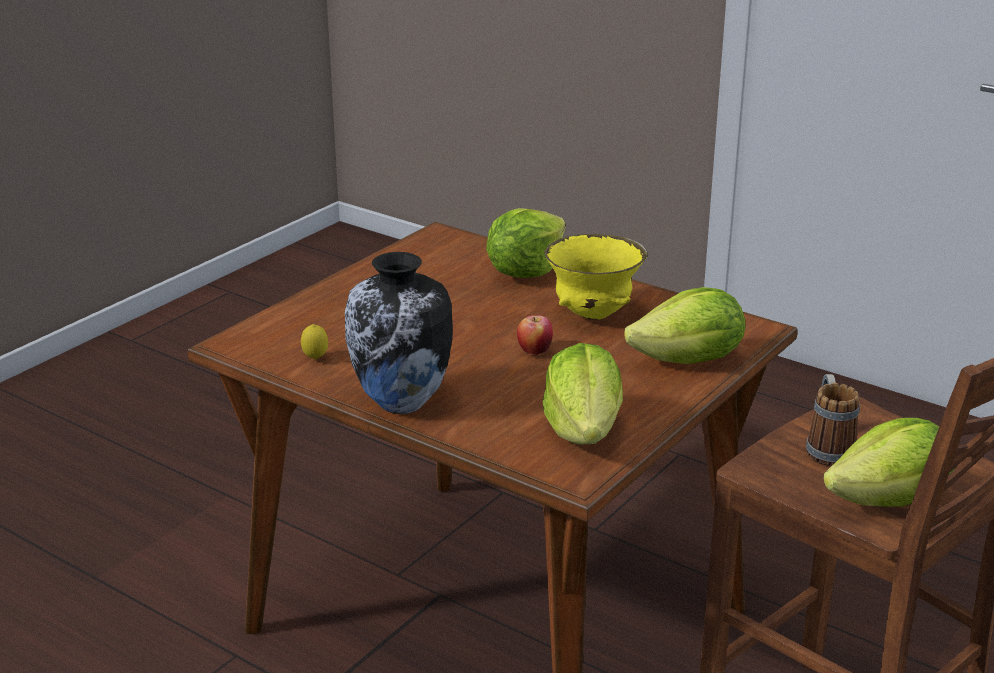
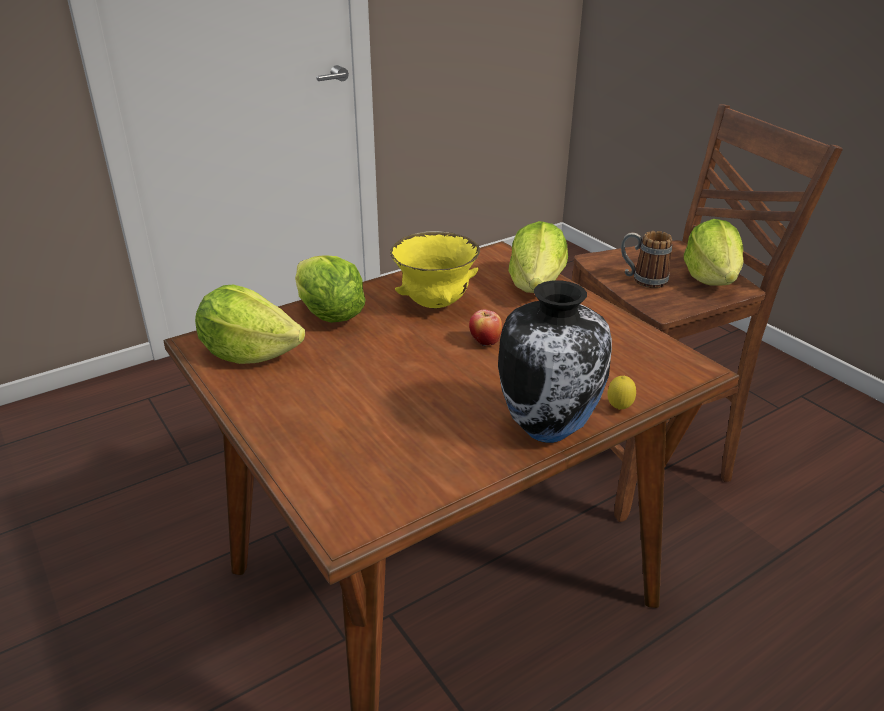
camera: 70 degrees left, 5 degrees up
(315, 359) = (427, 468): lemon -> lemon (619, 409)
(583, 430) = (626, 349): lettuce -> lettuce (249, 353)

